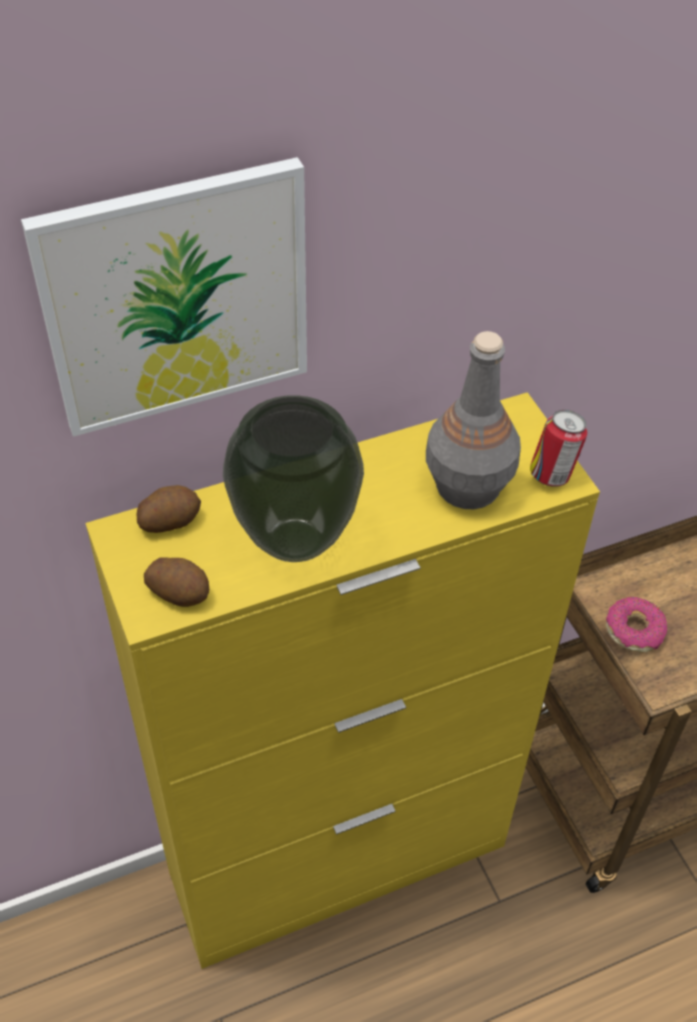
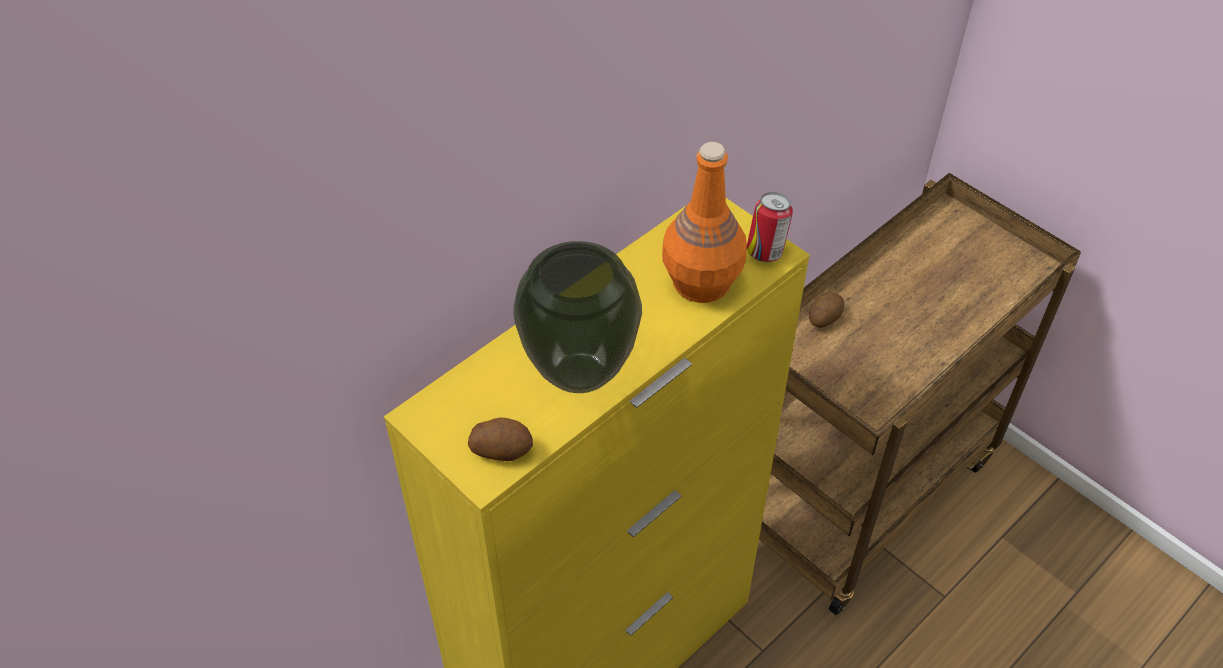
camera: 20 degrees left, 0 degrees up
(169, 520) = (460, 390): potato -> potato (824, 318)
(177, 298) = (440, 185): picture -> none
(466, 486) = (700, 282): grey bottle -> orange bottle
(634, 630) = (829, 370): donut -> none

